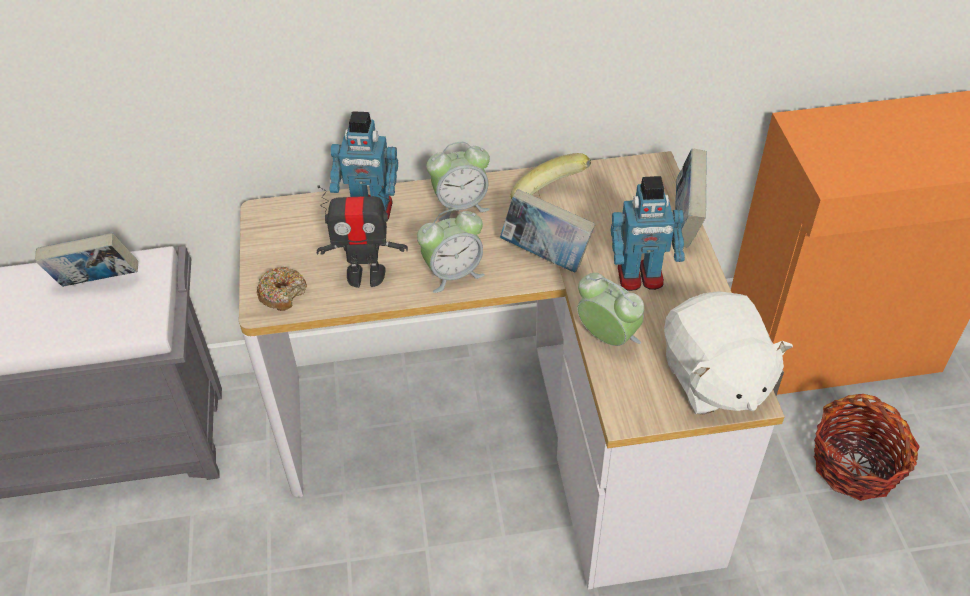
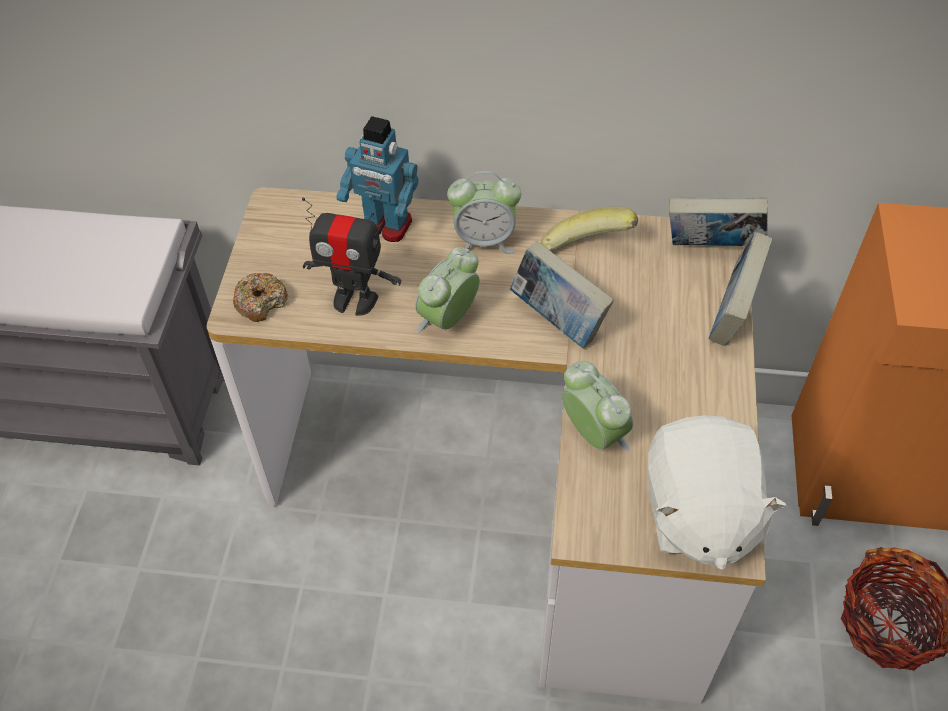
camera: 15 degrees right, 5 degrees up
(97, 283) = (94, 245): book -> book (711, 249)
(453, 274) = (448, 319): alarm clock -> alarm clock turned 135 degrees clockwise
(640, 277) = (656, 370): toy robot -> none

